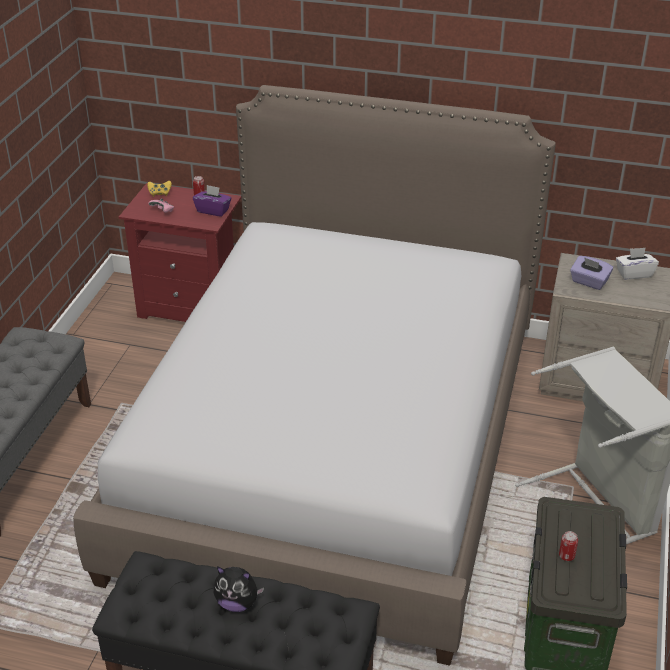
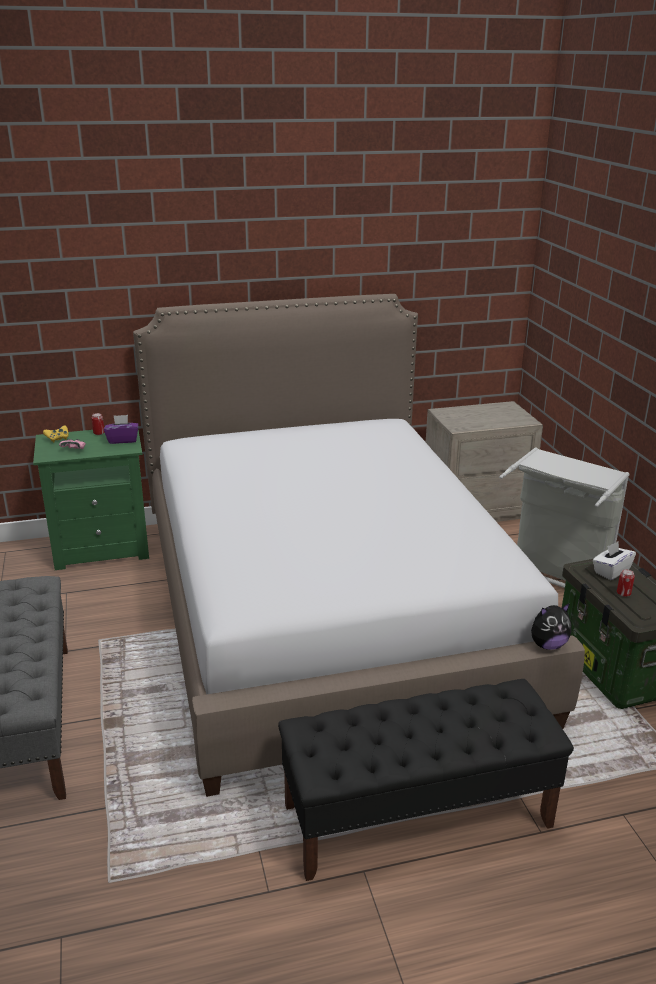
camera: 30 degrees left, 10 degrees down
(192, 307) = (102, 548): red nightstand -> green nightstand
(237, 603) = (418, 722): plush toy -> plush toy (547, 645)
(589, 282) = (467, 420): purple tissue box -> none
(634, 273) = (490, 409): white tissue box -> white tissue box (611, 571)

